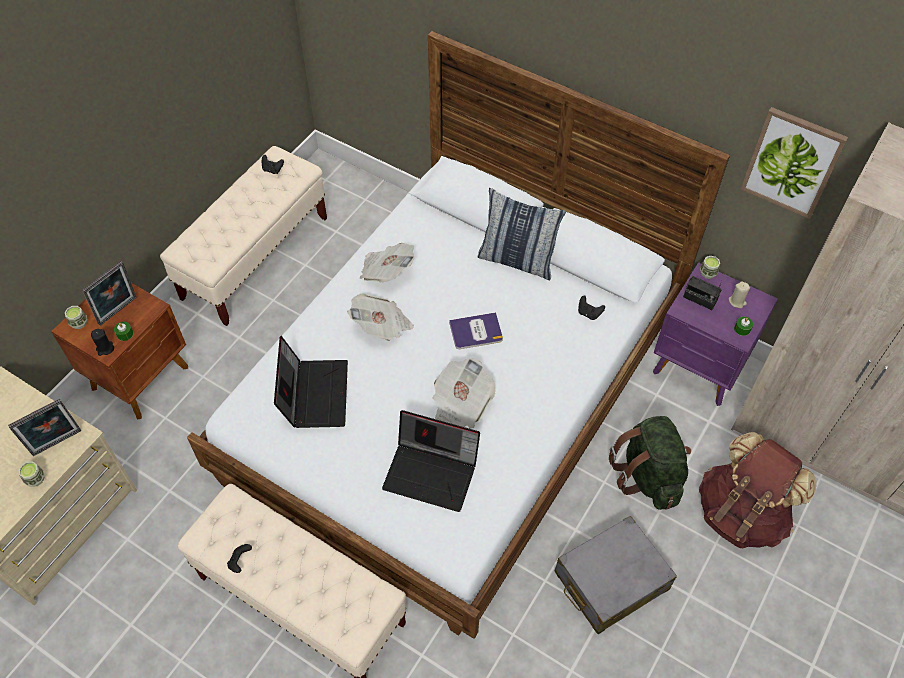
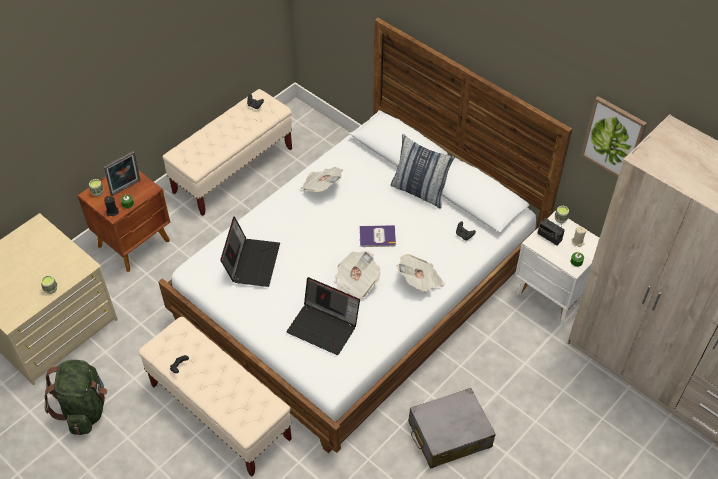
camera: 10 degrees right, 5 degrees down
(58, 444) = (69, 269): picture frame -> none
(382, 326) = (310, 224): newspaper -> newspaper (420, 281)
(648, 475) = (495, 366): green backpack -> green backpack (84, 408)
(699, 368) = (553, 295): purple nightstand -> white nightstand
(741, 513) = (560, 403): brown backpack -> none

